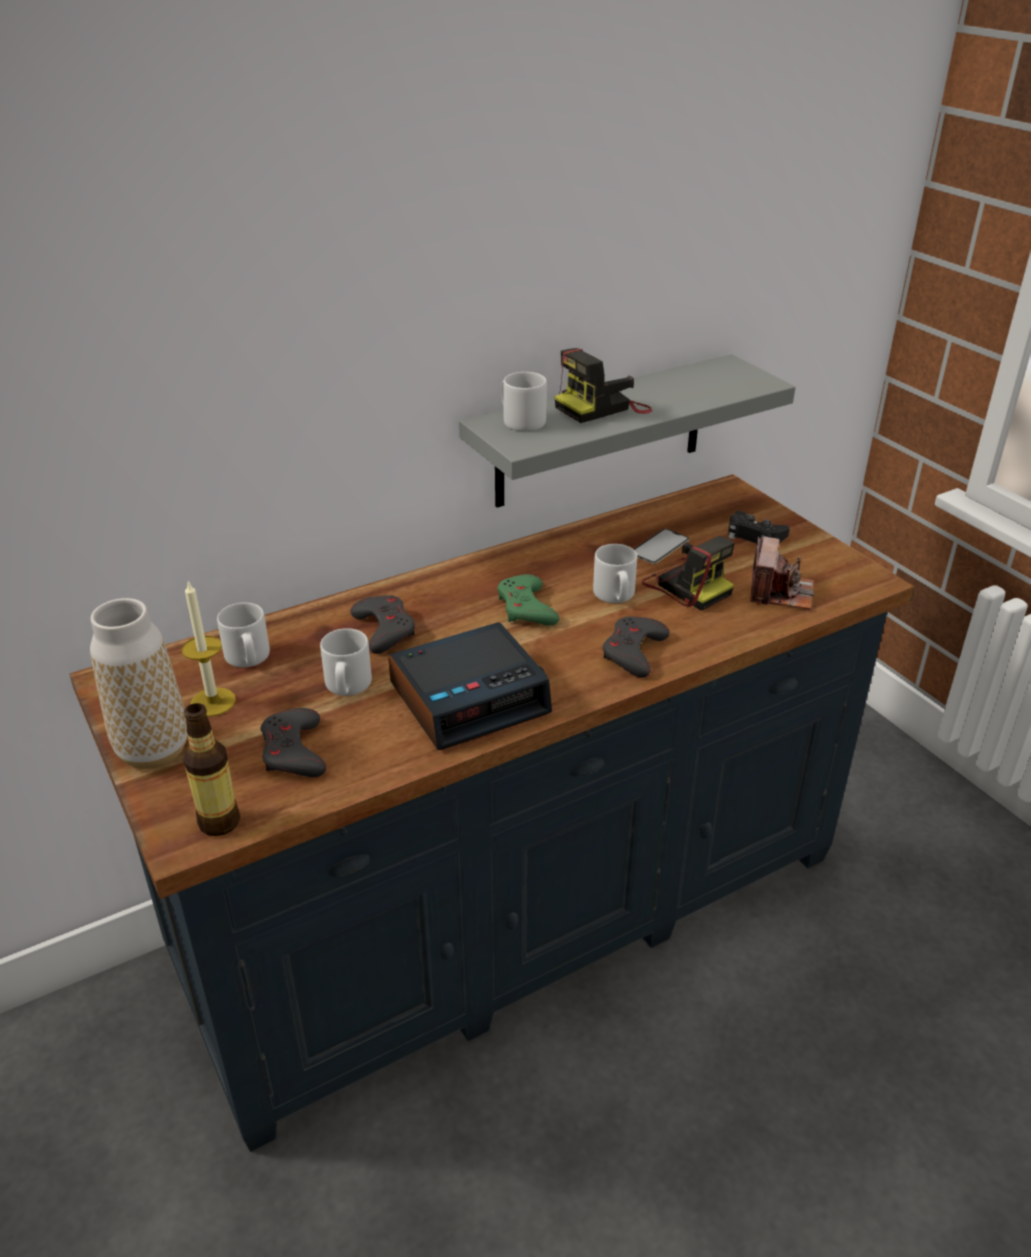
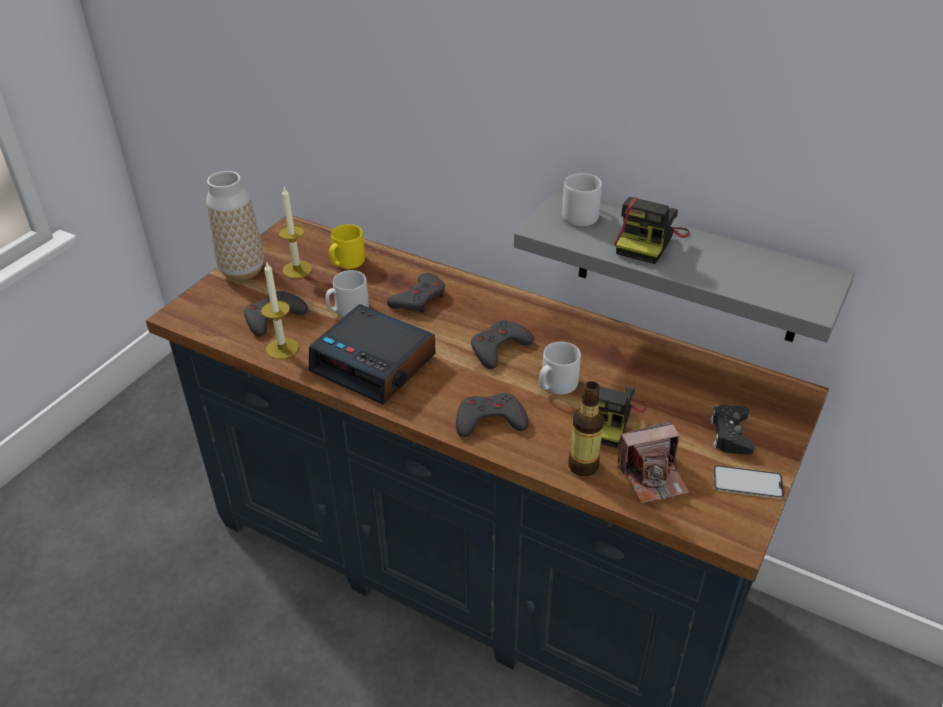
camera: 60 degrees right, 5 degrees up
(219, 822) = (199, 319): bottle -> bottle (583, 466)
(248, 658) = (346, 262): grey mug -> yellow mug
(367, 762) = (282, 348): none -> candle
(526, 608) = (499, 348): green game controller -> grey game controller
(602, 408) = (649, 241): camera -> camera turned 90 degrees counterclockwise
(659, 547) = (651, 384): phone -> phone (747, 482)

